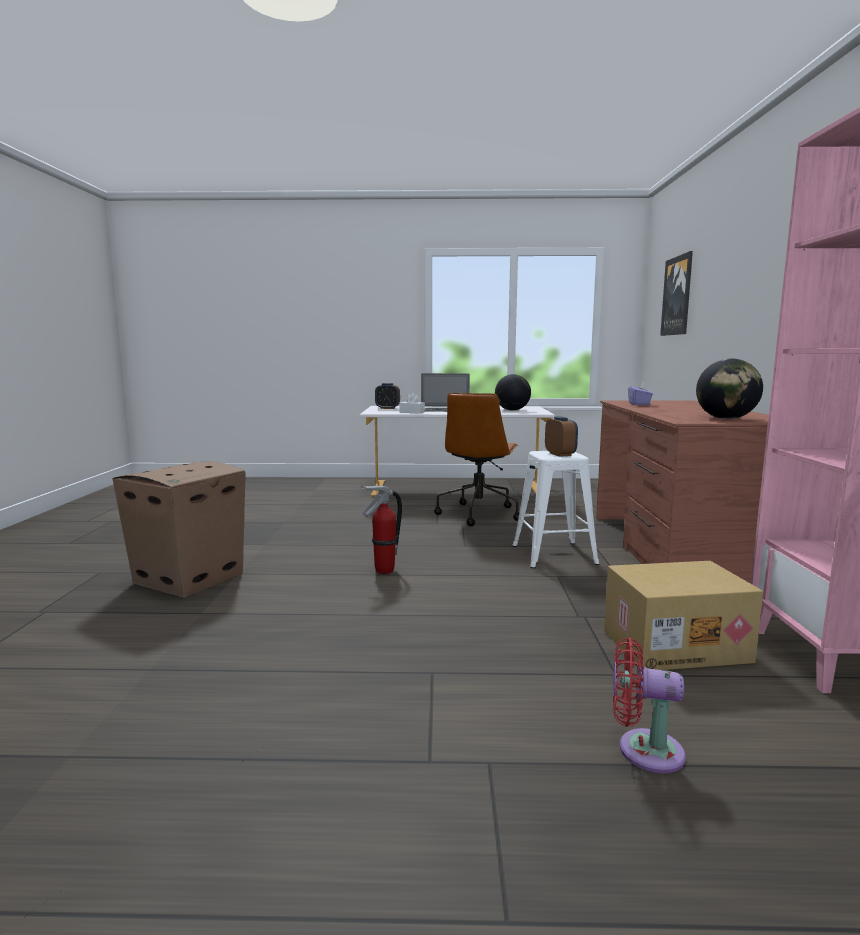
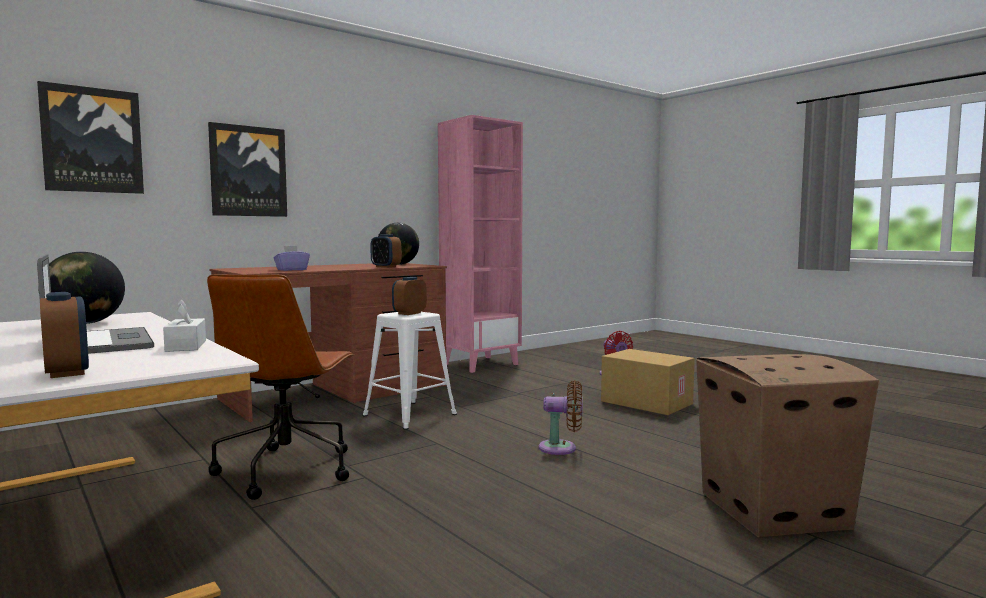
camera: 130 degrees left, 5 degrees down
(384, 571) = (562, 448): fire extinguisher -> brown fan
(478, 514) = (286, 469): brown office chair -> brown office chair turned 120 degrees clockwise
(665, 414) = (385, 267): none -> alarm clock
(675, 645) = (517, 379): cardboard box -> cardboard box (645, 402)
(729, 303) = (248, 171): none -> picture

